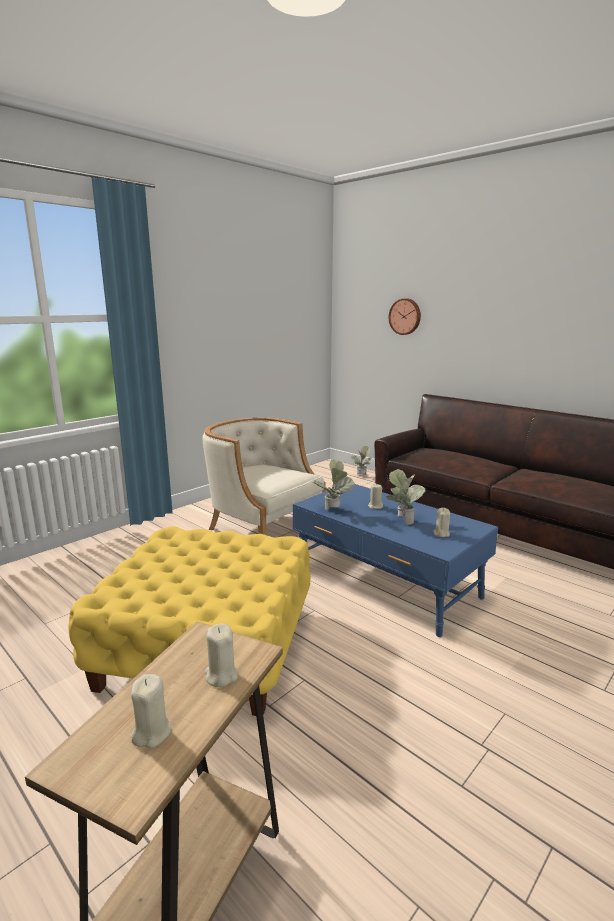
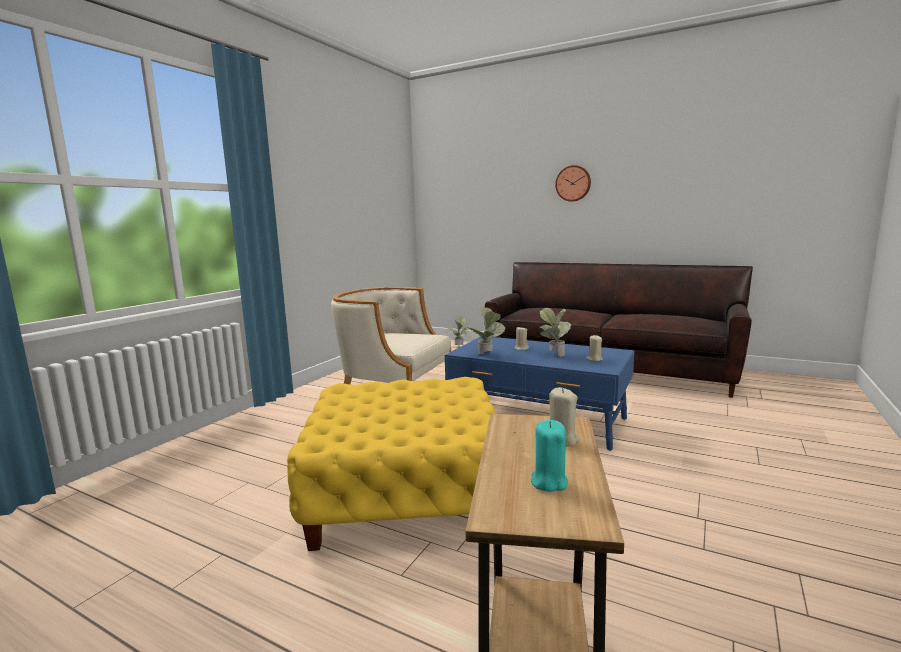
camera: 15 degrees left, 5 degrees down
(151, 732) = (548, 482): beige candle -> turquoise candle
(405, 316) = (489, 194): wall clock -> wall clock (573, 183)

